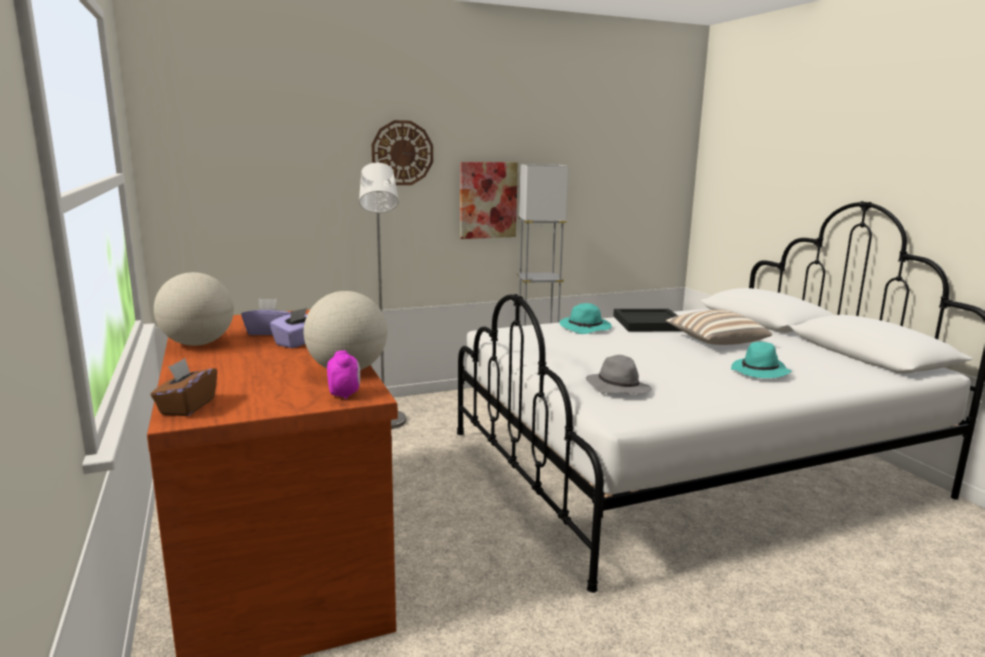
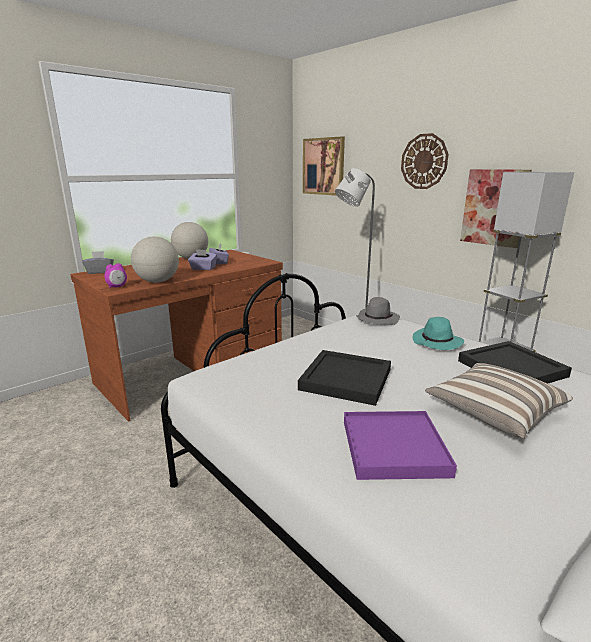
camera: 70 degrees right, 5 degrees up
(187, 407) = (100, 272): brown tissue box -> grey tissue box
(220, 157) = (323, 166): none -> picture
(617, 388) = (269, 371): grey hat -> grey hat (377, 319)
(648, 365) = (347, 379): none -> black tray
(760, 372) = (393, 448): turquoise hat -> purple tray

